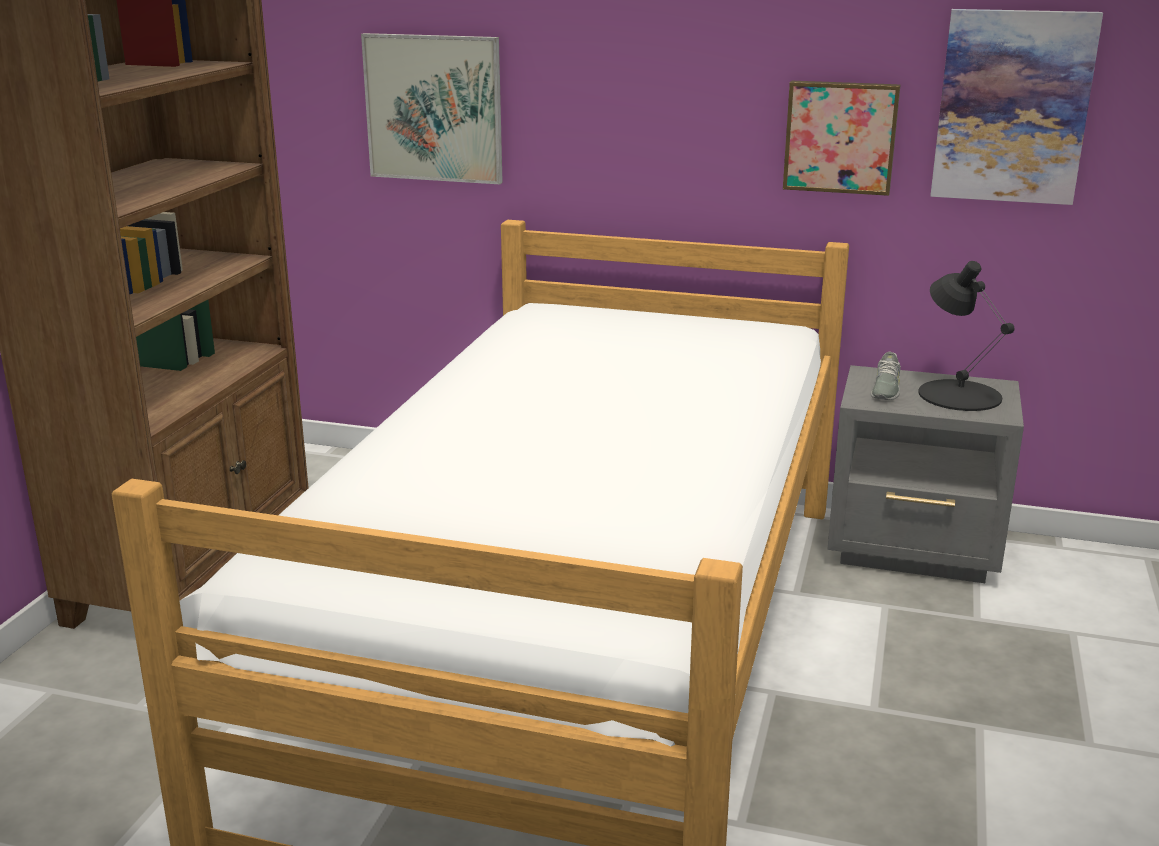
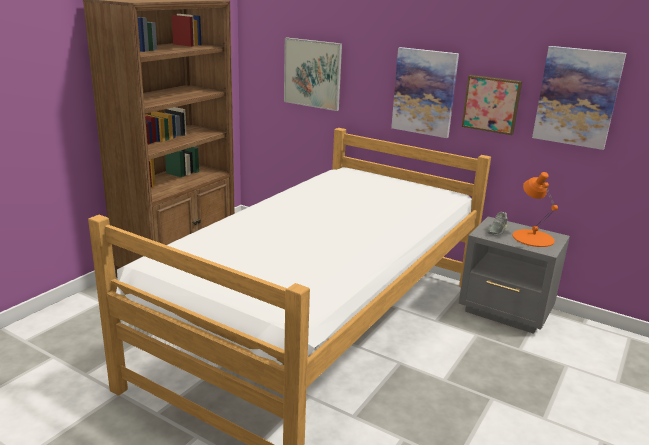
camera: 15 degrees right, 0 degrees up
(694, 125) = (424, 92): none -> picture
(959, 395) = (533, 238): black table lamp -> orange table lamp

